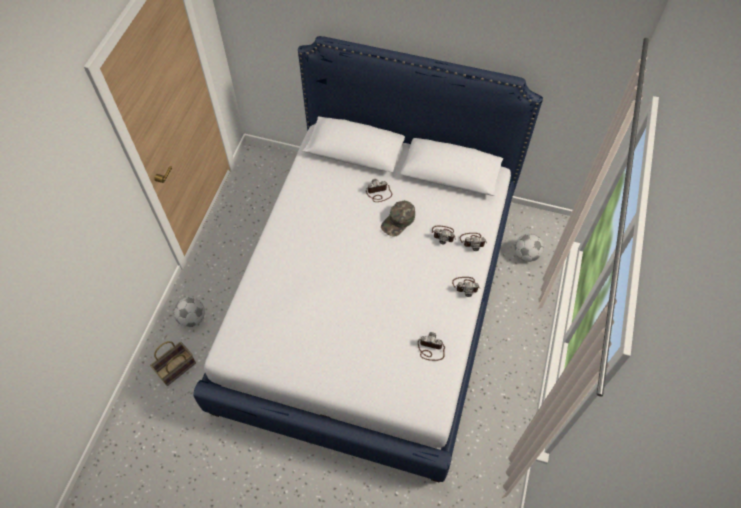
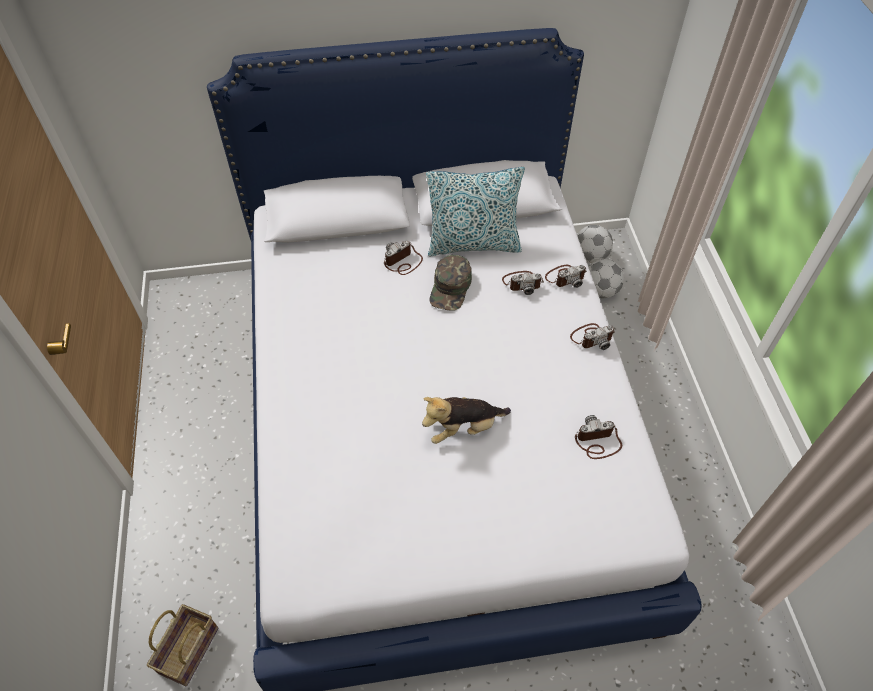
camera: 25 degrees left, 5 degrees down
(192, 318) = (181, 562): football -> football (590, 257)
(358, 309) = (463, 428): none -> plush toy
(428, 197) = (473, 244): none -> pillow

